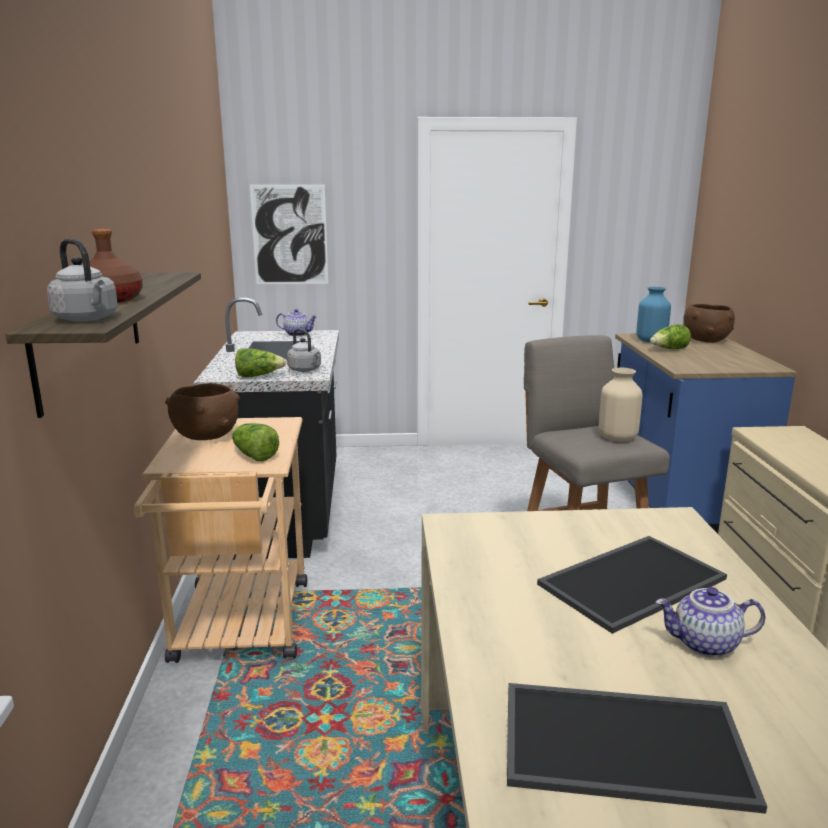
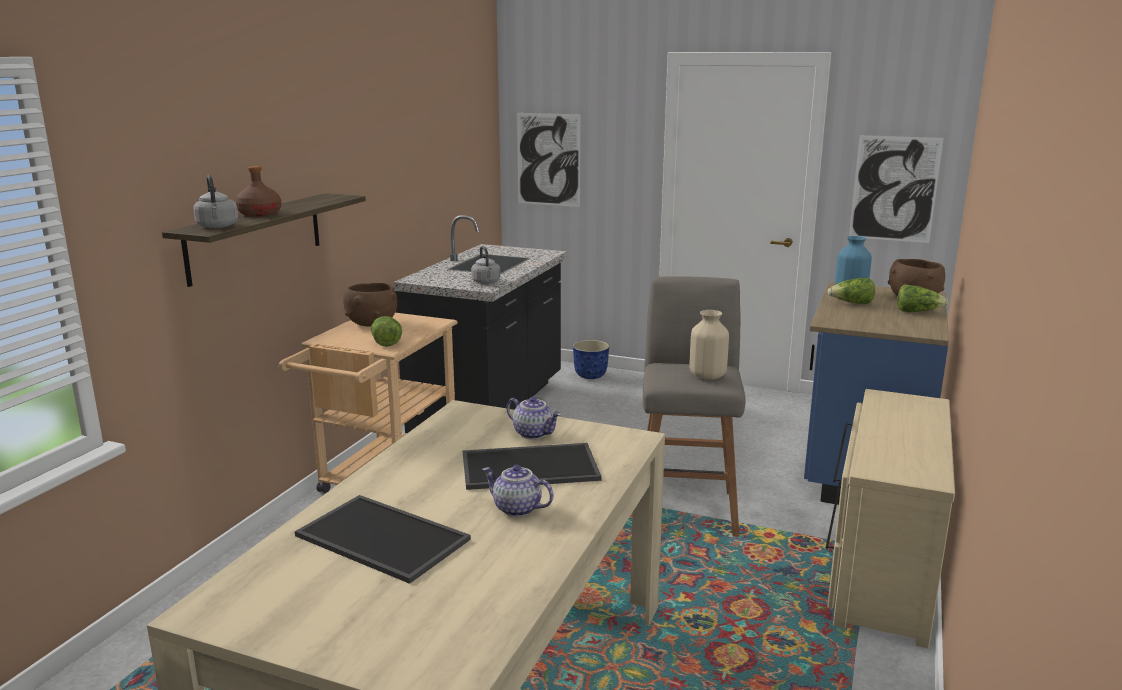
camera: 25 degrees right, 0 degrees up
(258, 376) = (444, 283): lettuce -> lettuce (917, 312)
(297, 334) = (526, 251): teapot -> teapot (534, 433)
(358, 458) = (591, 376): none -> planter
(634, 245) = (894, 189): none -> picture

